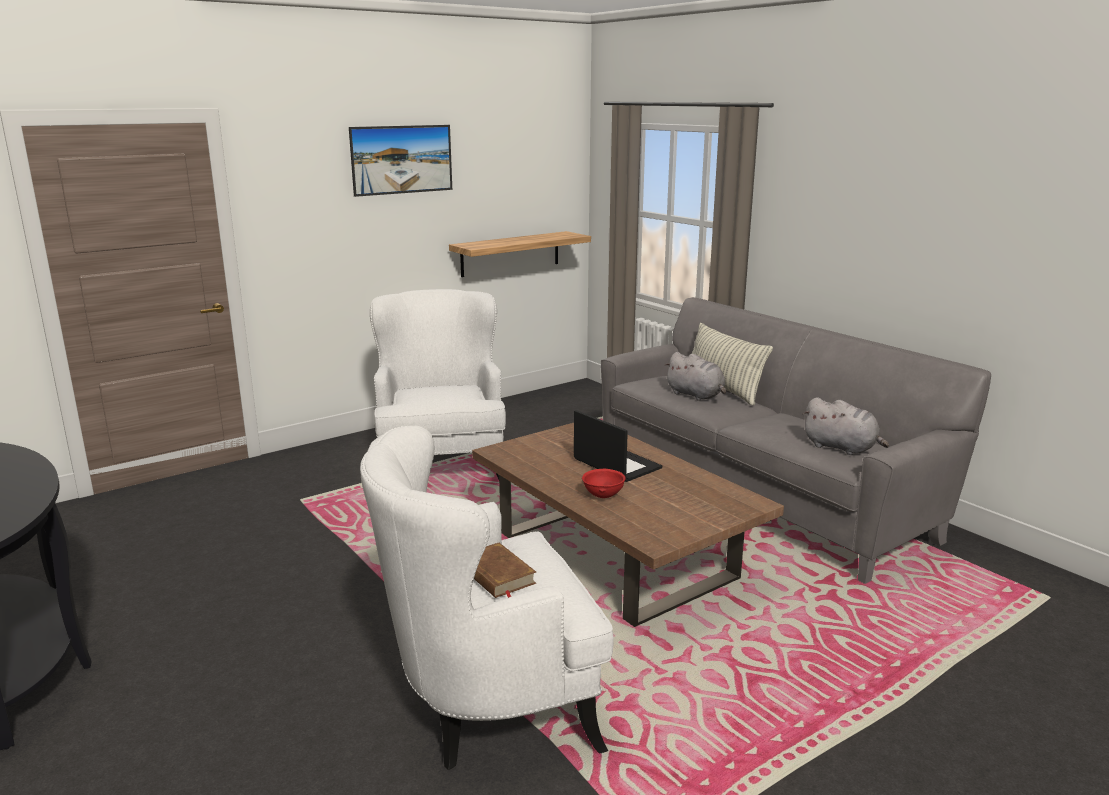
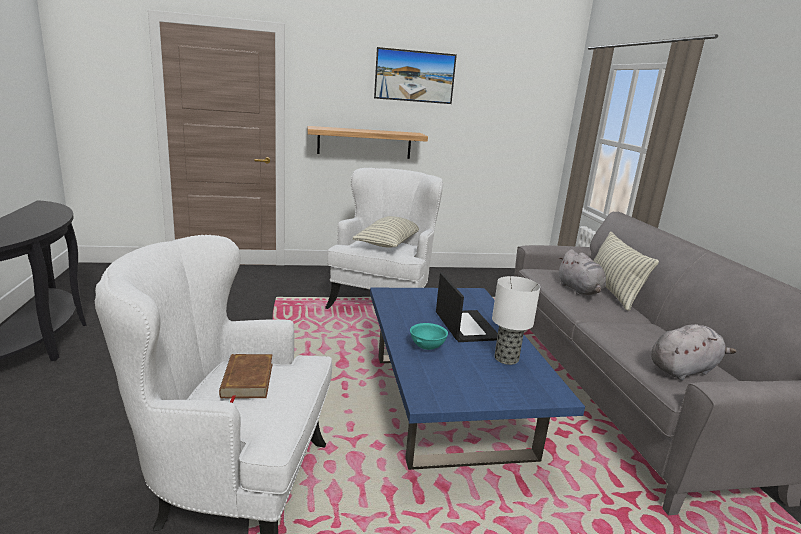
camera: 25 degrees right, 0 degrees up
(445, 390) = (389, 244): none -> pillow
(510, 253) = (493, 160): shelf -> shelf (364, 142)
(602, 496) = (426, 347): red bowl -> turquoise bowl
(617, 555) = (450, 403): brown coffee table -> blue coffee table
(683, 484) = (505, 358): none -> table lamp
(842, 448) = (684, 369): grey plush toy -> grey plush toy turned 90 degrees counterclockwise

